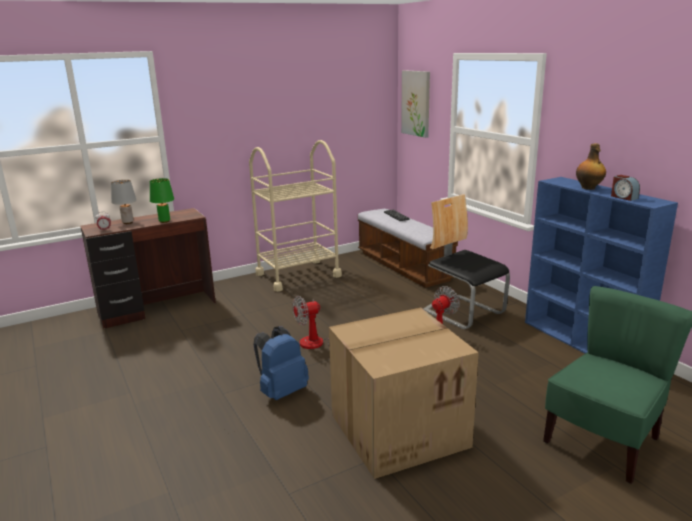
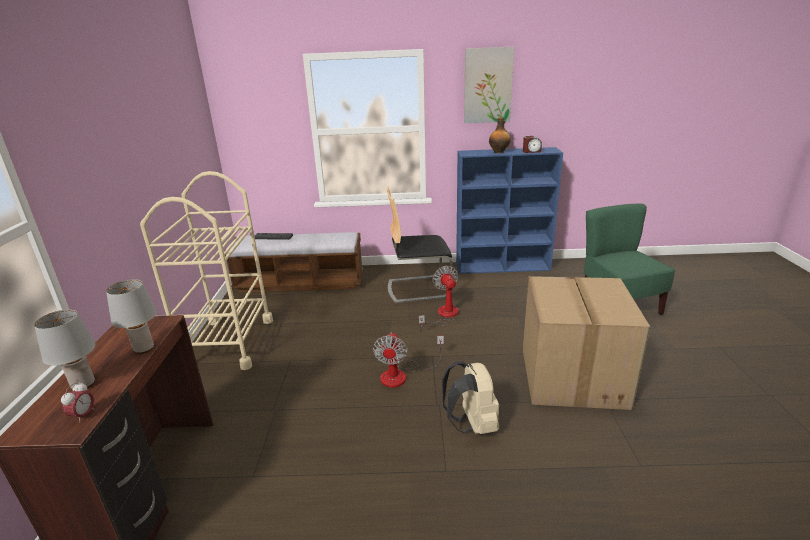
camera: 60 degrees left, 5 degrees up
(164, 221) = (143, 349): green table lamp -> grey table lamp
(281, 391) = (472, 424): blue backpack -> beige backpack
(416, 103) = (249, 113): picture -> picture (487, 85)

